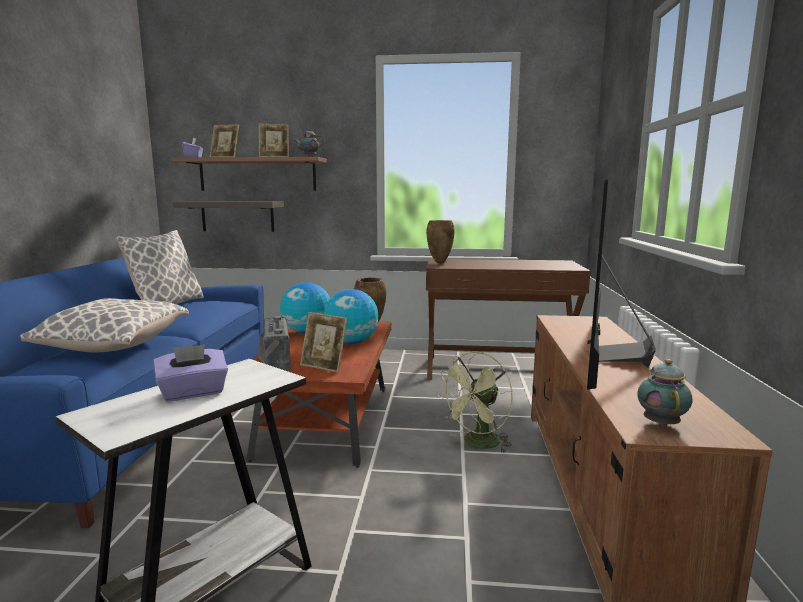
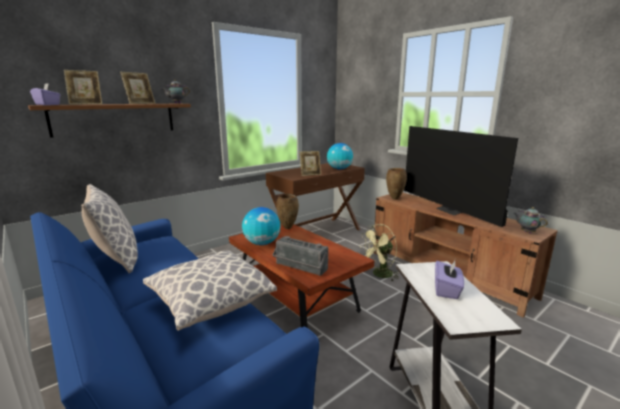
camera: 45 degrees left, 5 degrees up
(237, 216) = (97, 159): shelf -> none
(324, 366) = (334, 259): picture frame -> picture frame (310, 174)
(351, 342) = (305, 241): globe -> globe (339, 169)
(439, 263) = (285, 175): brown vase -> brown vase (394, 199)
(477, 444) = (379, 275): green fan -> green fan turned 60 degrees clockwise

